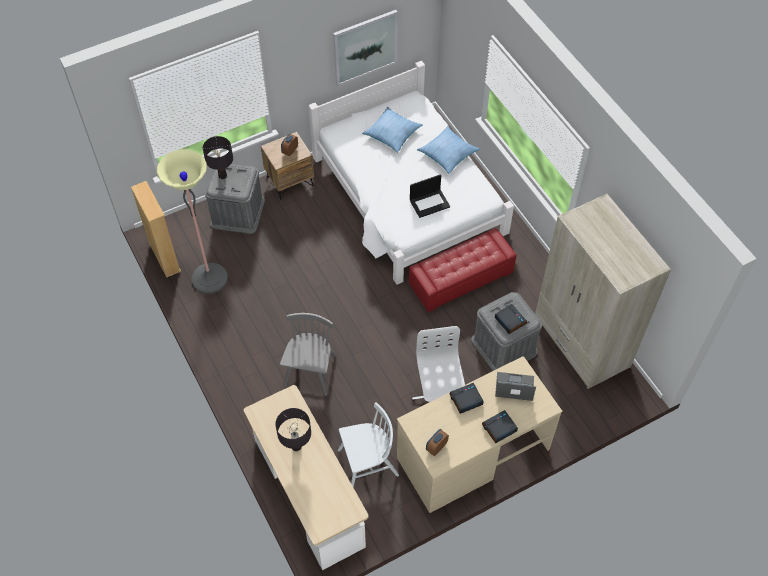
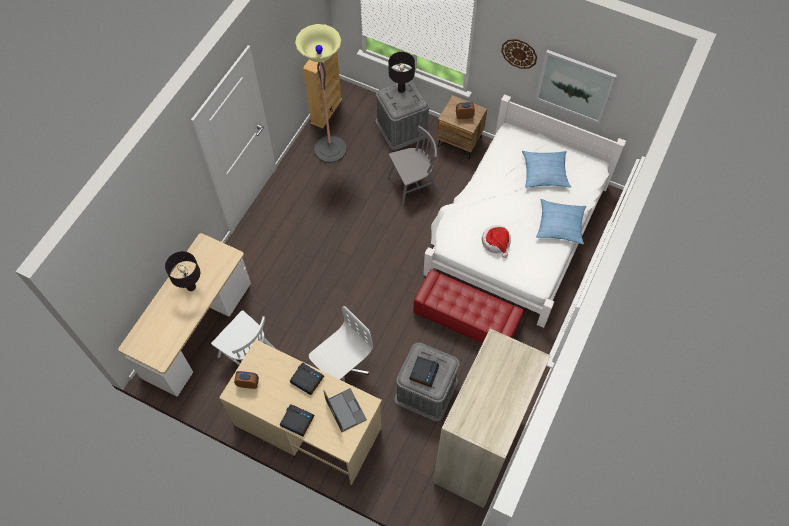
camera: 55 degrees right, 5 degrees up
(310, 56) = (519, 53): none -> wall clock
(310, 371) = (299, 265): grey chair -> grey chair (413, 184)
(430, 203) = (496, 242): laptop -> hat

